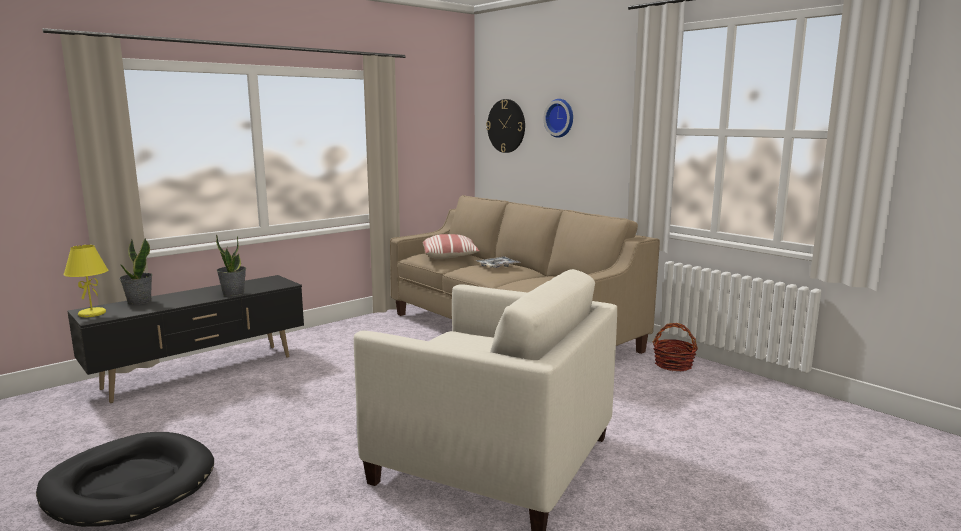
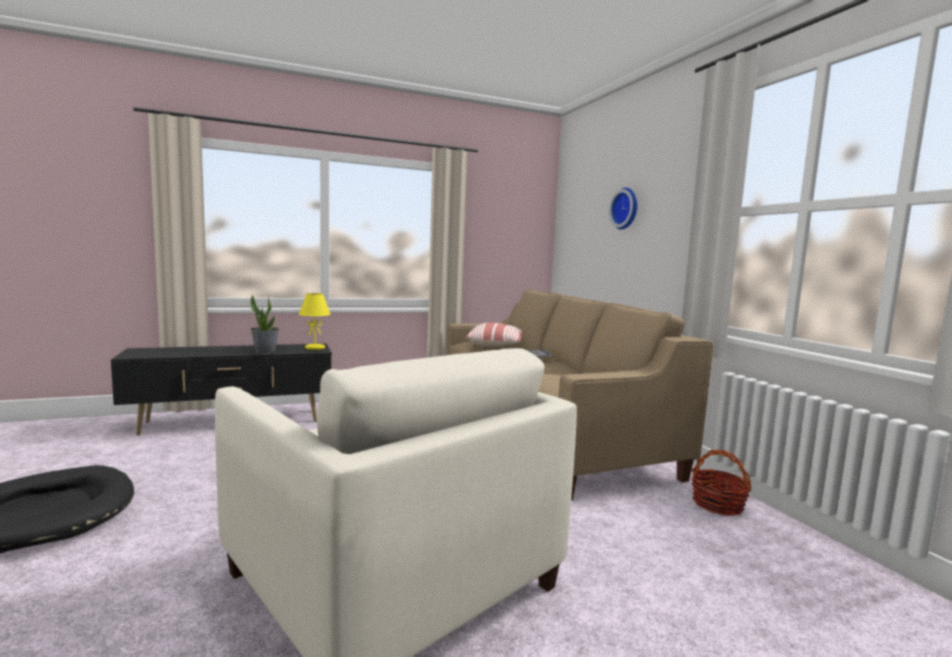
camera: 20 degrees right, 5 degrees down
(92, 314) = (136, 352): yellow table lamp -> yellow table lamp (315, 348)
(139, 301) = (186, 349): potted plant -> none
(506, 126) = (579, 222): wall clock -> none

